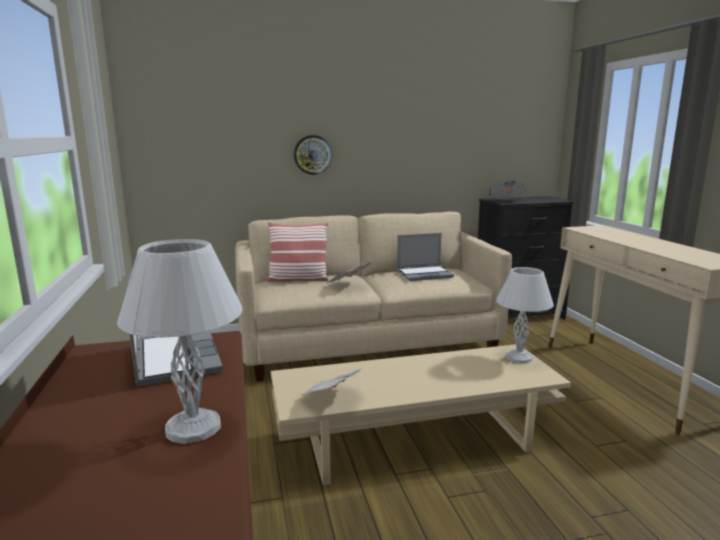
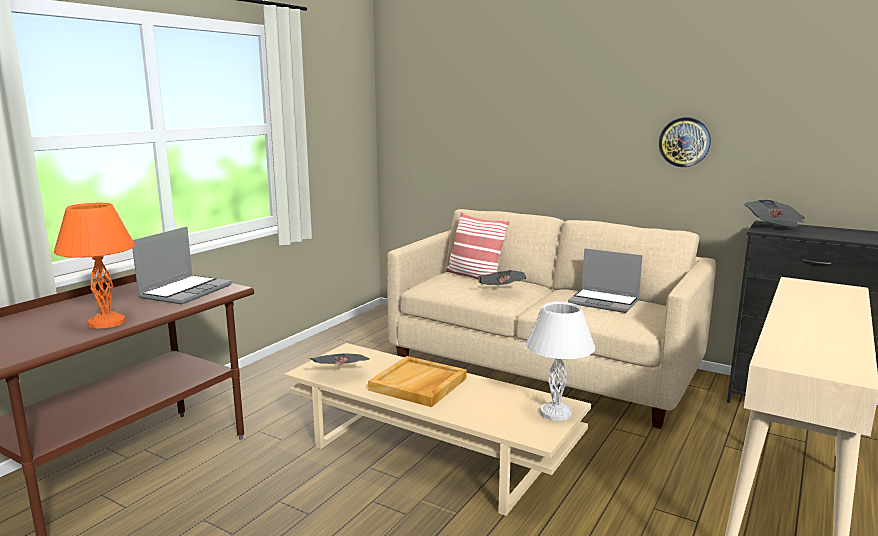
camera: 45 degrees right, 0 degrees up
(193, 429) = (105, 323): white table lamp -> orange table lamp
(312, 155) = (538, 145): wall clock -> wall clock (684, 142)
(405, 378) = (418, 384): none -> beige tray

